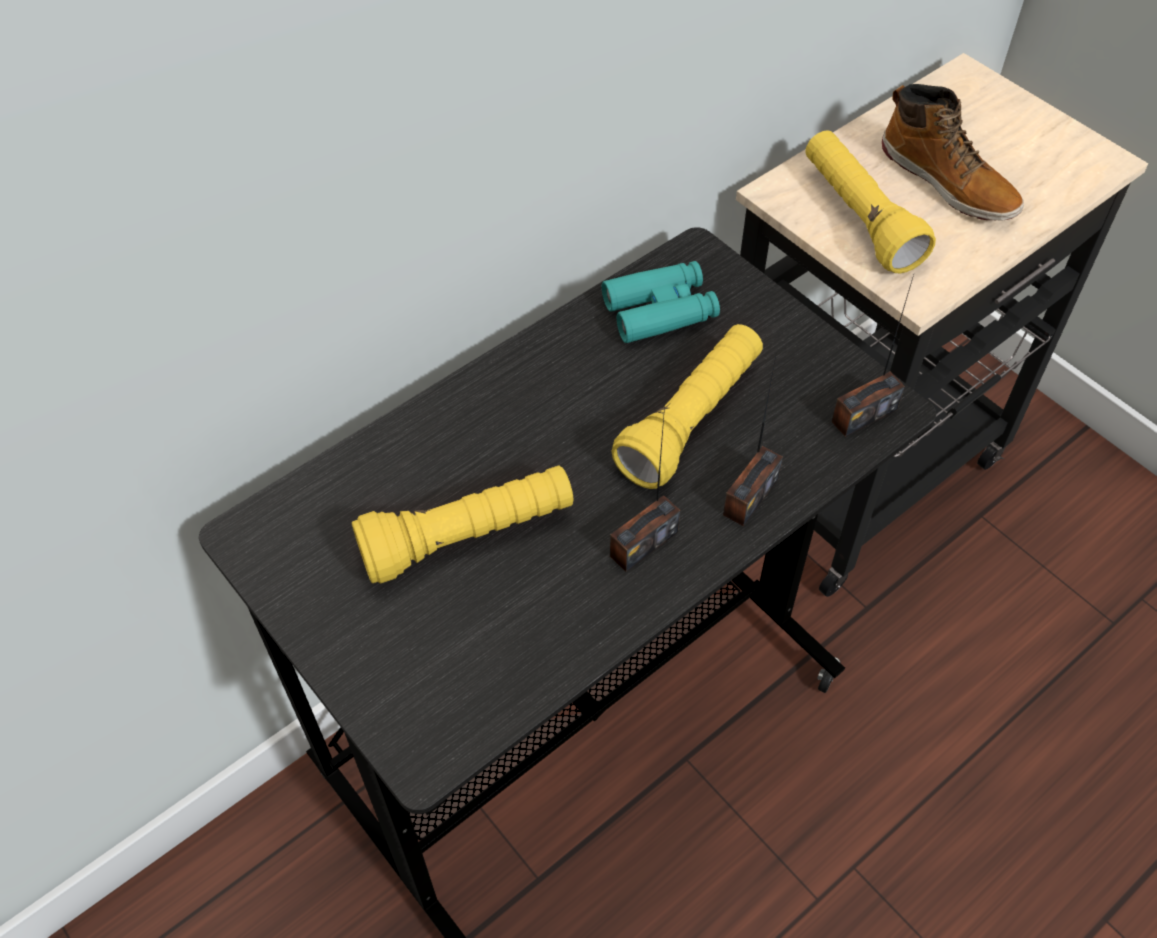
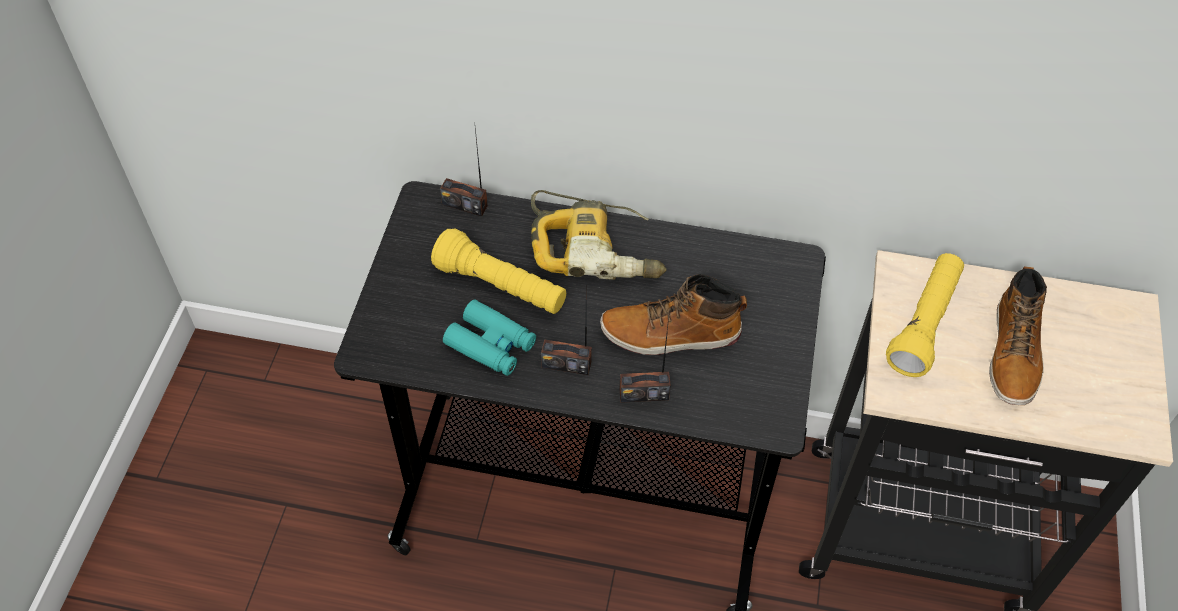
camera: 50 degrees right, 0 degrees up
(505, 407) = (596, 247): none -> power drill
(660, 310) = (736, 271): turquoise binoculars -> turquoise binoculars (491, 344)
(691, 420) = (670, 334): yellow flashlight -> boot
(864, 415) = (758, 415): radio -> radio (465, 204)

